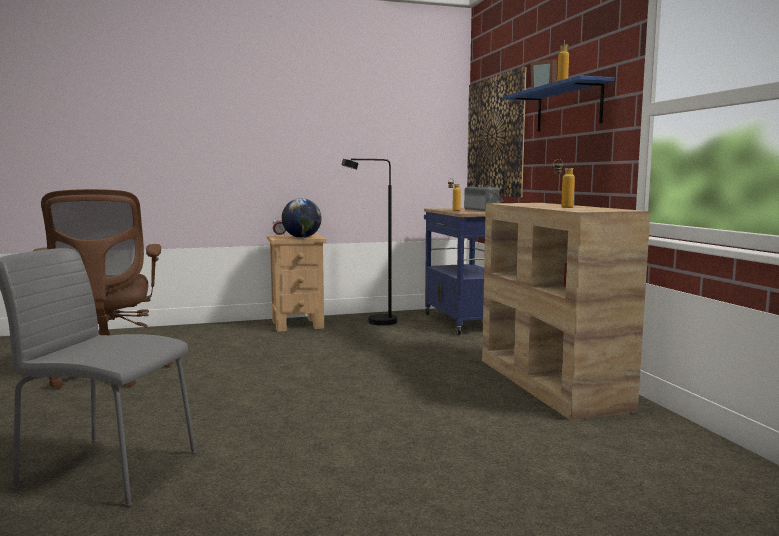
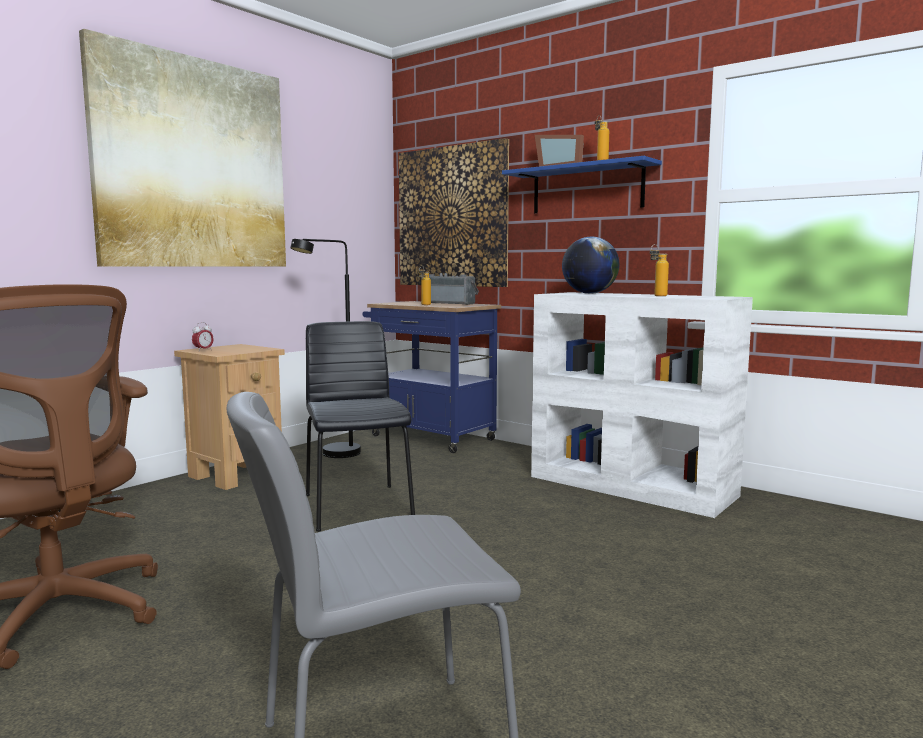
camera: 35 degrees left, 0 degrees up
(288, 109) = (193, 164): none -> picture
(301, 237) = (247, 350): globe -> globe (589, 293)
(328, 354) = (356, 505): none -> black chair
(551, 383) = (631, 485): brown bookcase -> white bookcase

